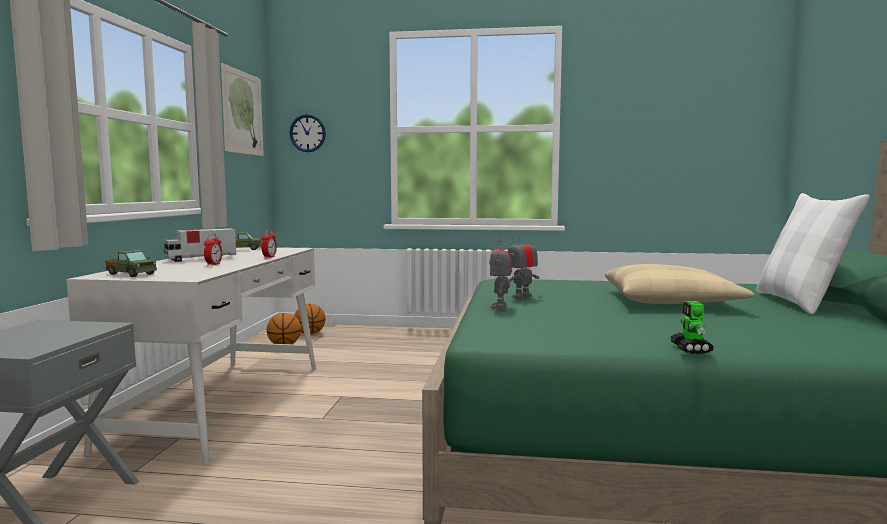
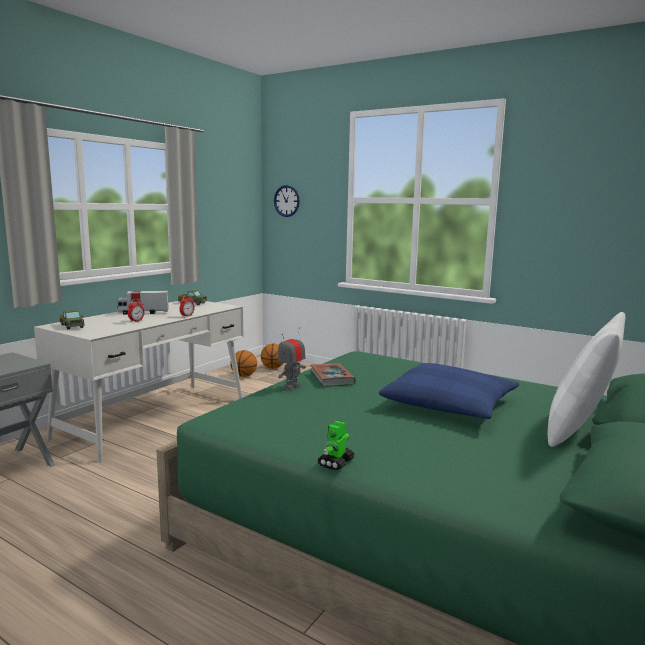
camera: 25 degrees right, 5 degrees up
(242, 113) = (227, 188): picture -> none
(521, 297) = (332, 378): toy robot -> book
(670, 301) = (449, 404): beige pillow -> blue pillow

